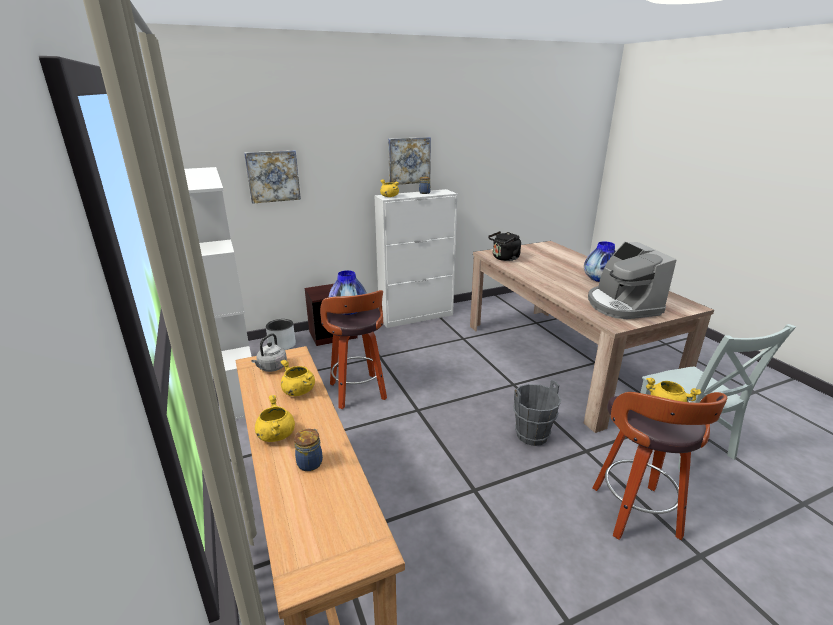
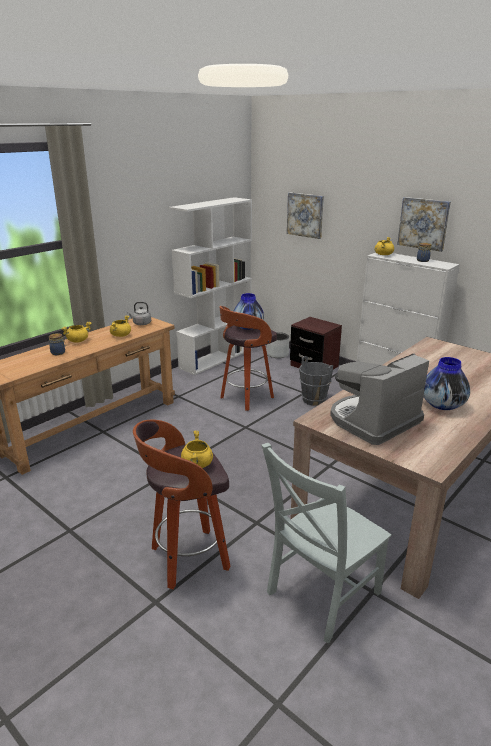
camera: 65 degrees right, 0 degrees up
(504, 258) = (429, 352): black kettle -> none
(532, 435) = (256, 488): grey bucket -> grey bucket (313, 400)

